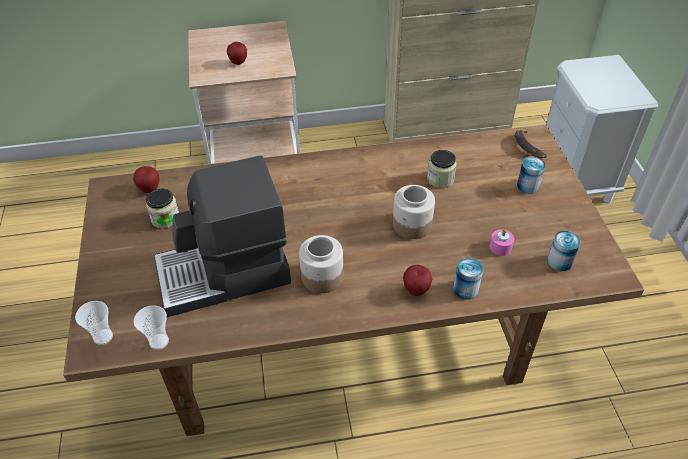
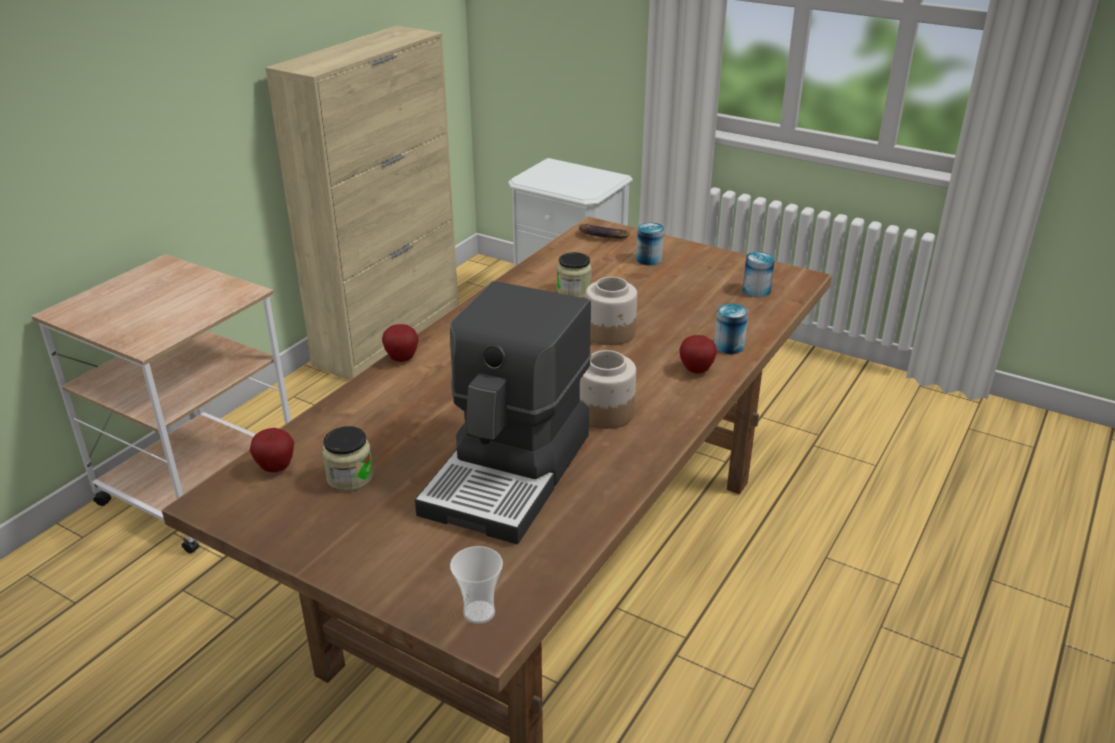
camera: 50 degrees left, 15 degrees down
(159, 341) = (548, 567): cup -> none
(238, 62) = (173, 311): apple -> apple (402, 359)
(500, 247) = (702, 306): pink candle -> none

